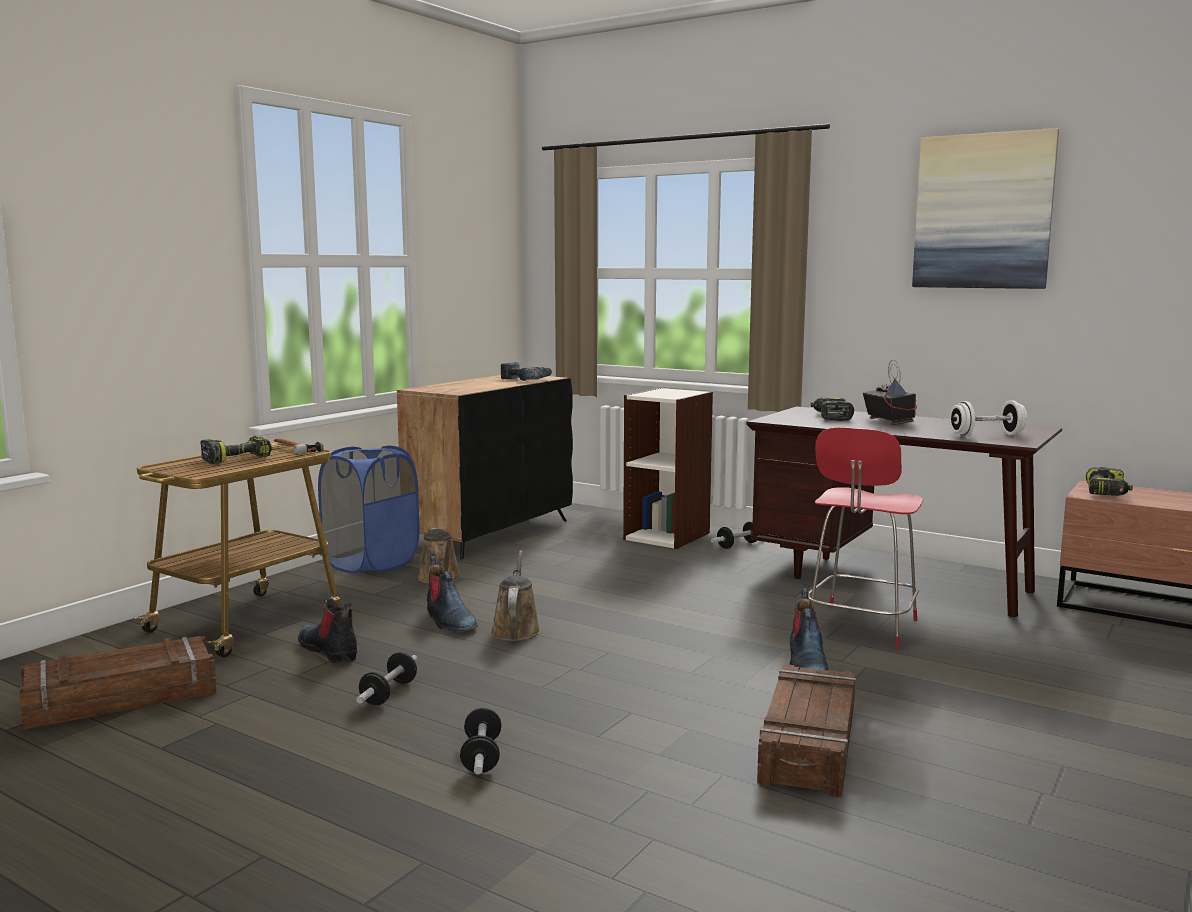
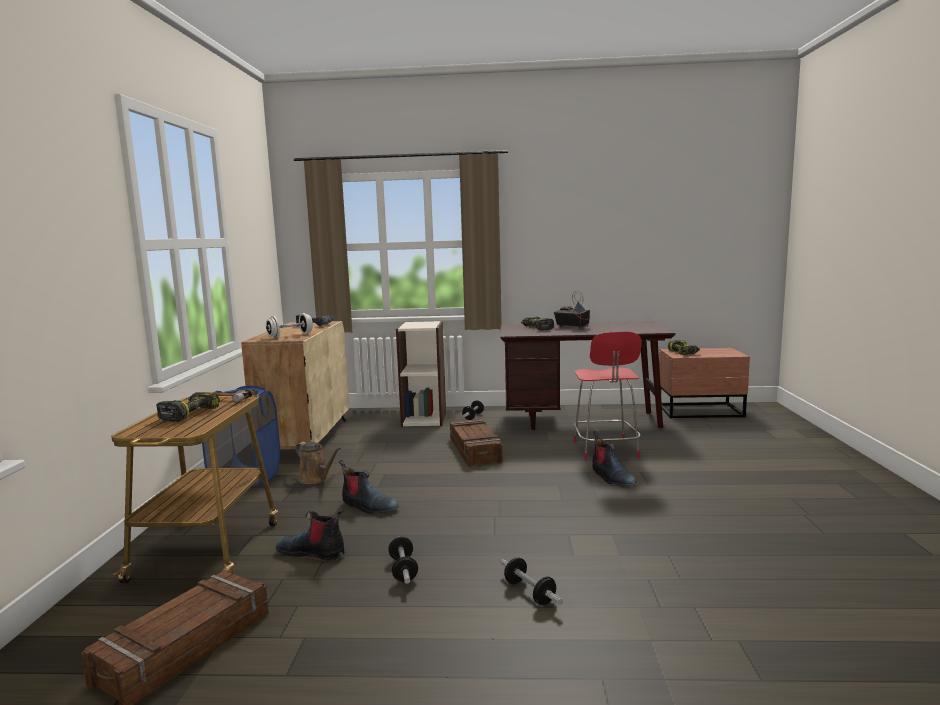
camera: 30 degrees left, 0 degrees up
(491, 533) = (306, 439): black cabinet -> beige cabinet
(516, 630) = (422, 501): brown watering can -> none
(807, 744) = (680, 523): crate -> crate (474, 450)
(983, 211) = (597, 203): picture -> none
(986, 435) = (636, 329): white dumbbell -> white dumbbell (290, 335)

